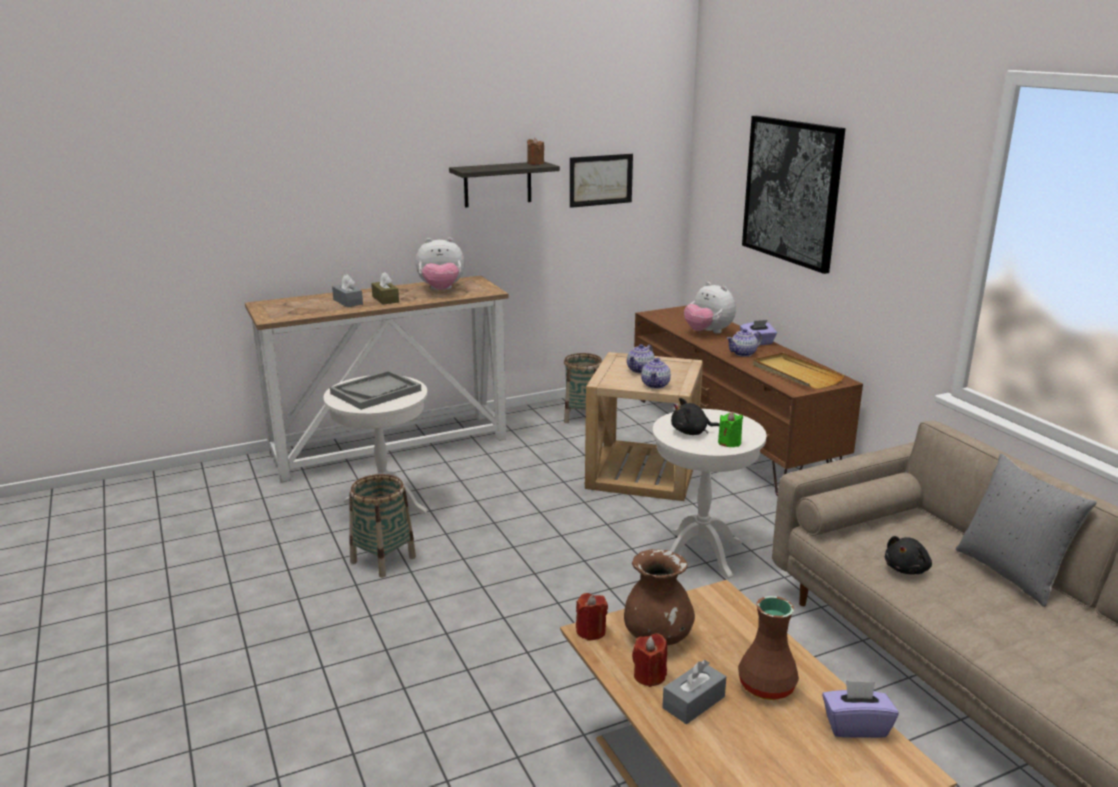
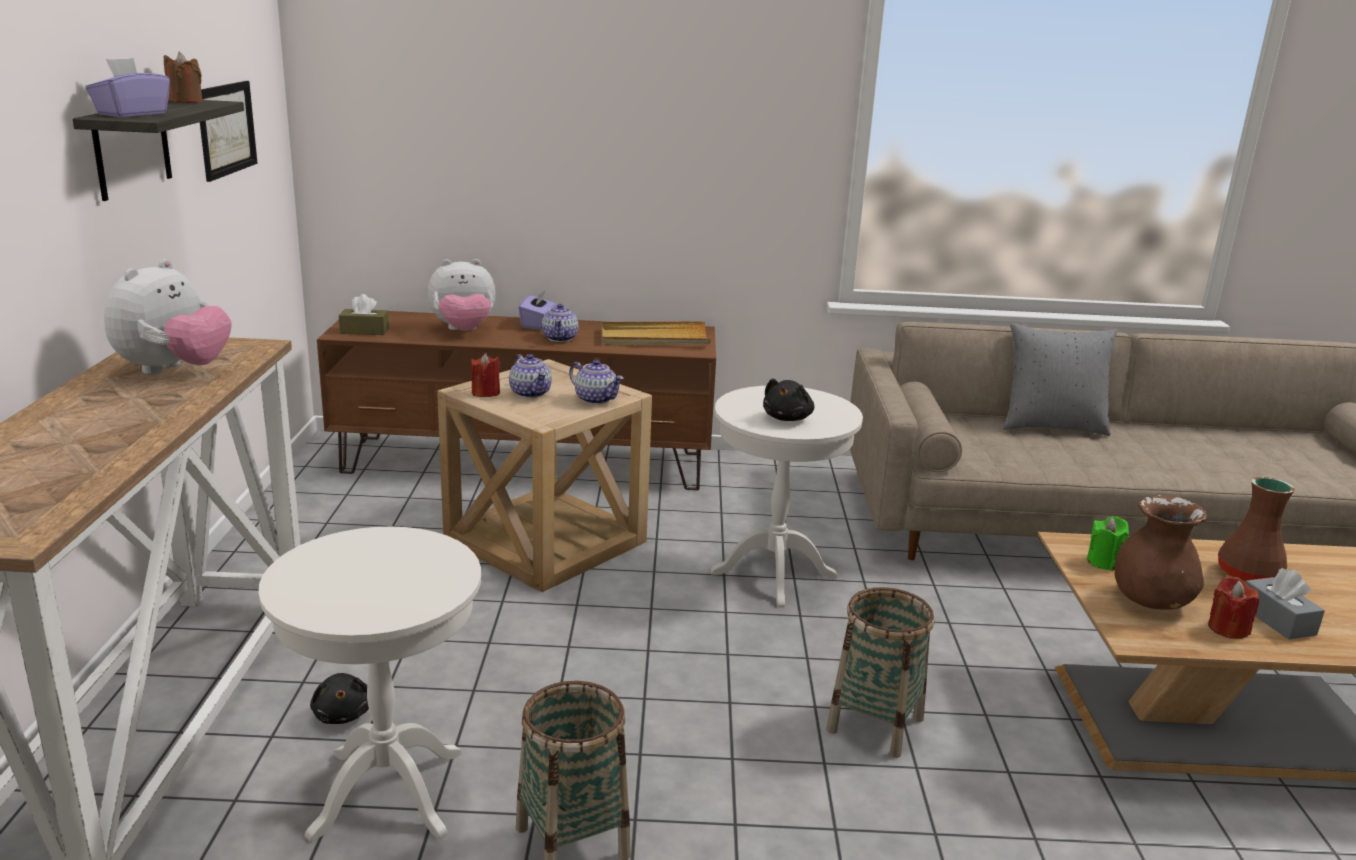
camera: 65 degrees left, 0 degrees up
(348, 302) = (73, 446): grey tissue box -> none
(376, 392) = (373, 574): grey tray -> none
(385, 299) = (130, 415): brown tissue box -> brown tissue box (364, 331)
(582, 417) = (326, 524): basket -> basket (875, 724)
(591, 631) = (1131, 637): red candle -> red candle (485, 393)
(729, 443) = (833, 411): green candle -> green candle (1104, 562)
(791, 191) = (543, 112): picture -> none
(855, 726) = (1309, 558): purple tissue box -> purple tissue box (132, 114)
(907, 569) = (1029, 457): black plush toy -> black plush toy (343, 714)

